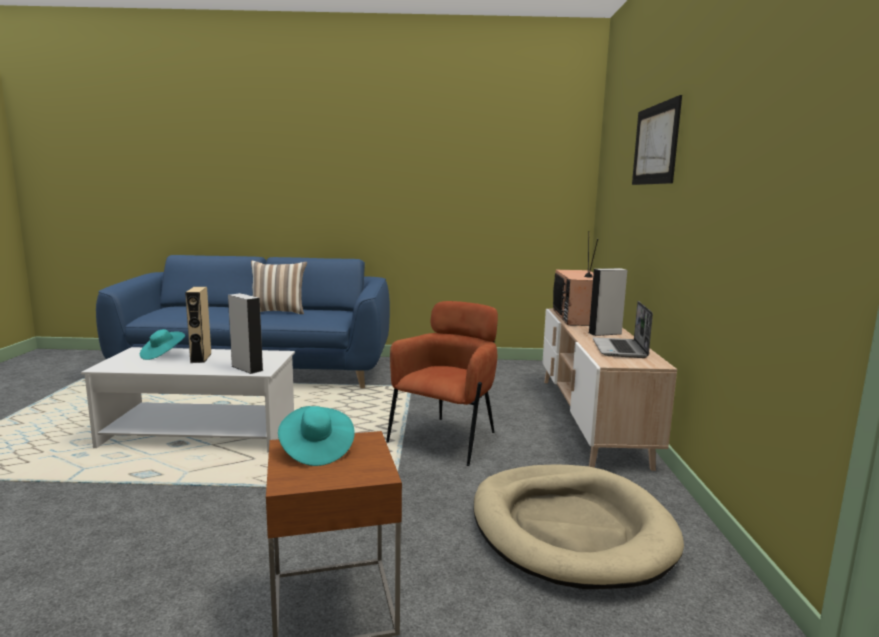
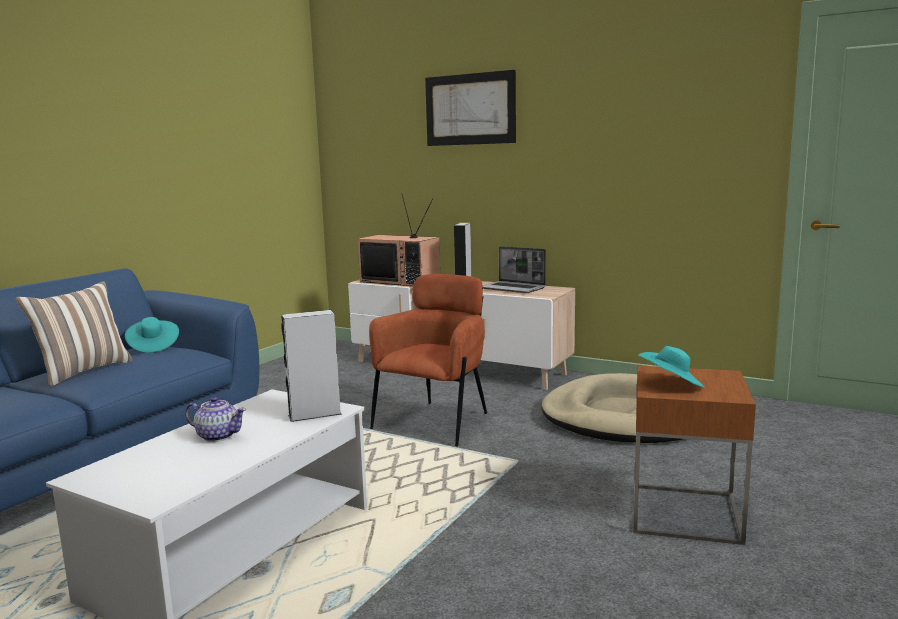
camera: 60 degrees left, 0 degrees up
(163, 355) = (154, 459): turquoise hat -> turquoise hat (153, 347)
(201, 358) = (218, 436): beige speaker -> teapot
(447, 439) = (436, 422): brown armchair -> brown armchair turned 60 degrees clockwise

